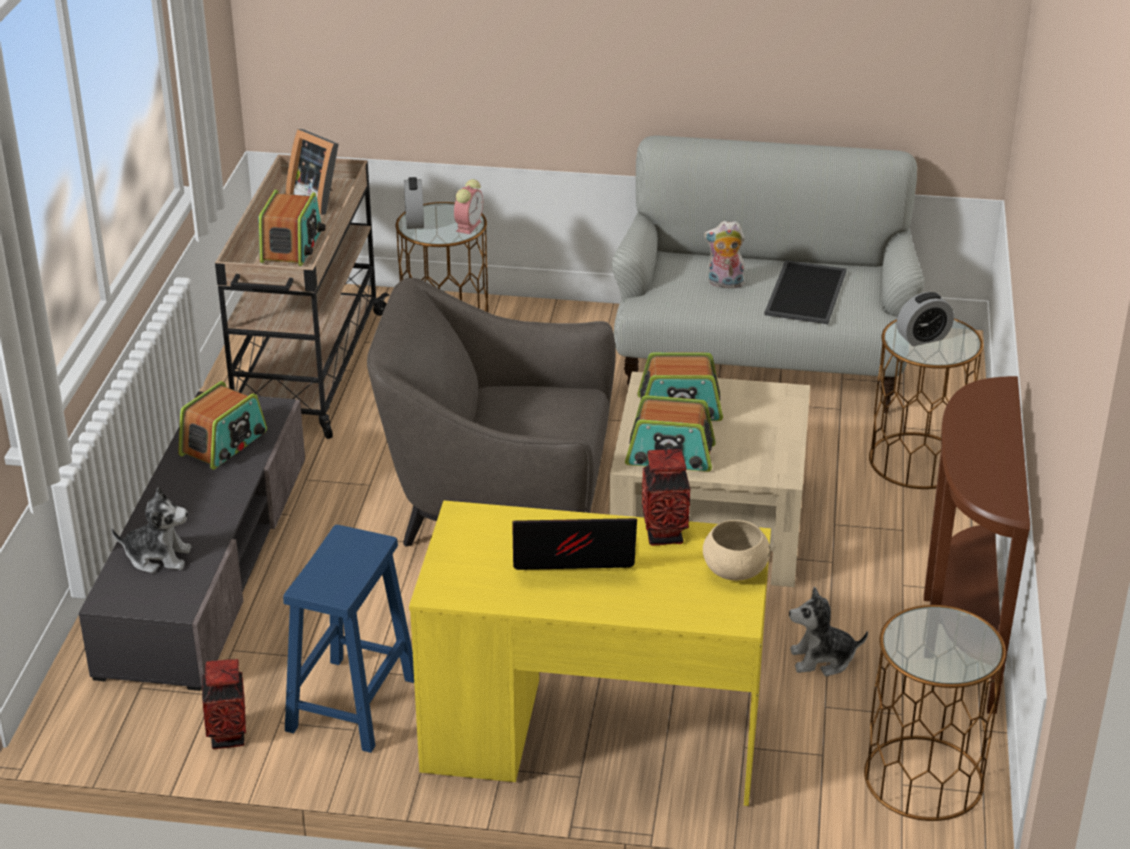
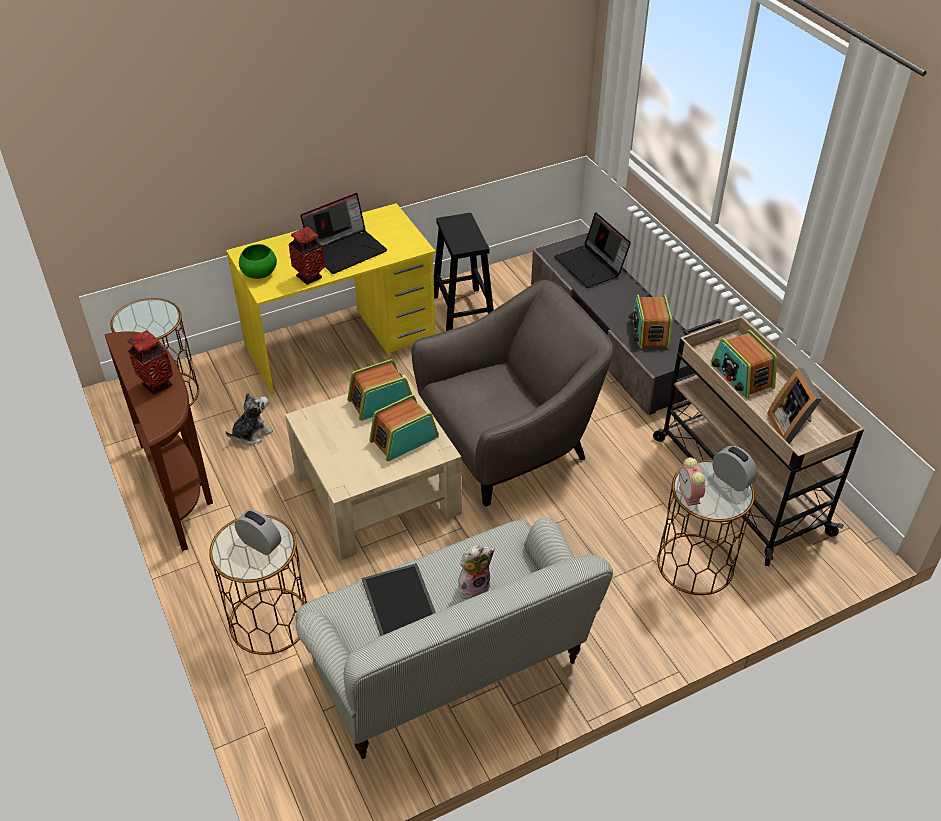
camera: 145 degrees right, 10 degrees up
(158, 557) = (591, 266): plush toy -> laptop
(228, 737) = (498, 275): vase -> vase (157, 385)
(317, 200) = (792, 426): picture frame -> picture frame turned 105 degrees counterclockwise
(351, 705) = (462, 309): blue stool -> black stool
(734, 571) = (260, 274): beige bowl -> green bowl
(923, 338) = (260, 543): alarm clock -> alarm clock turned 90 degrees clockwise

